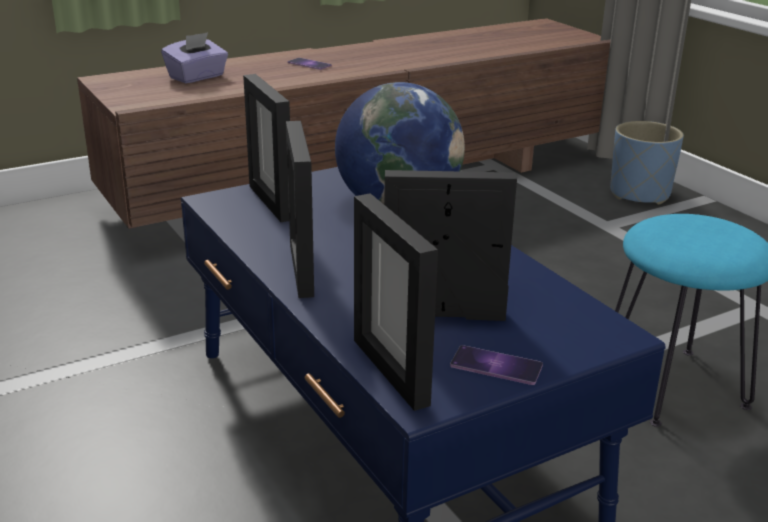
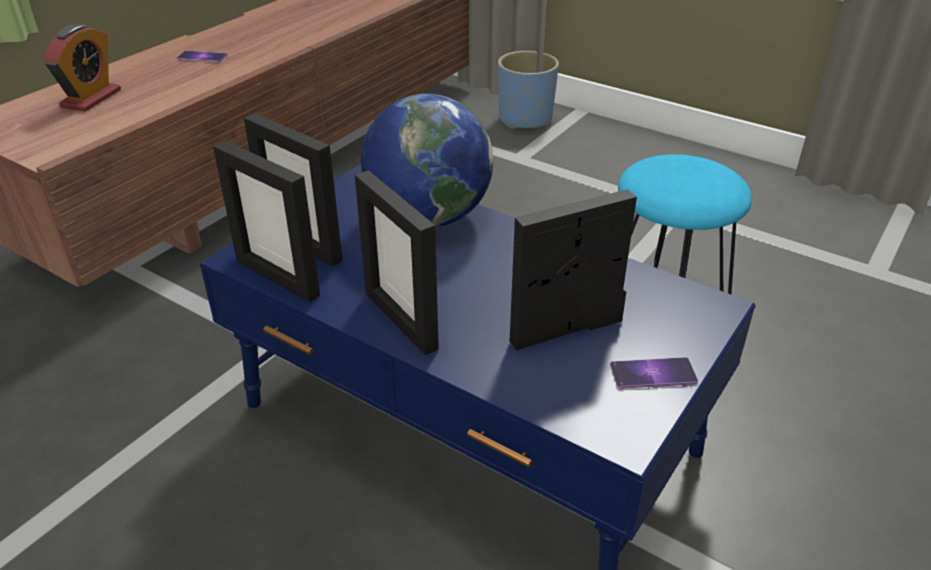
camera: 25 degrees left, 10 degrees up
(197, 77) = (91, 98): purple tissue box -> alarm clock
(393, 370) = (575, 411): picture frame -> picture frame (279, 277)

